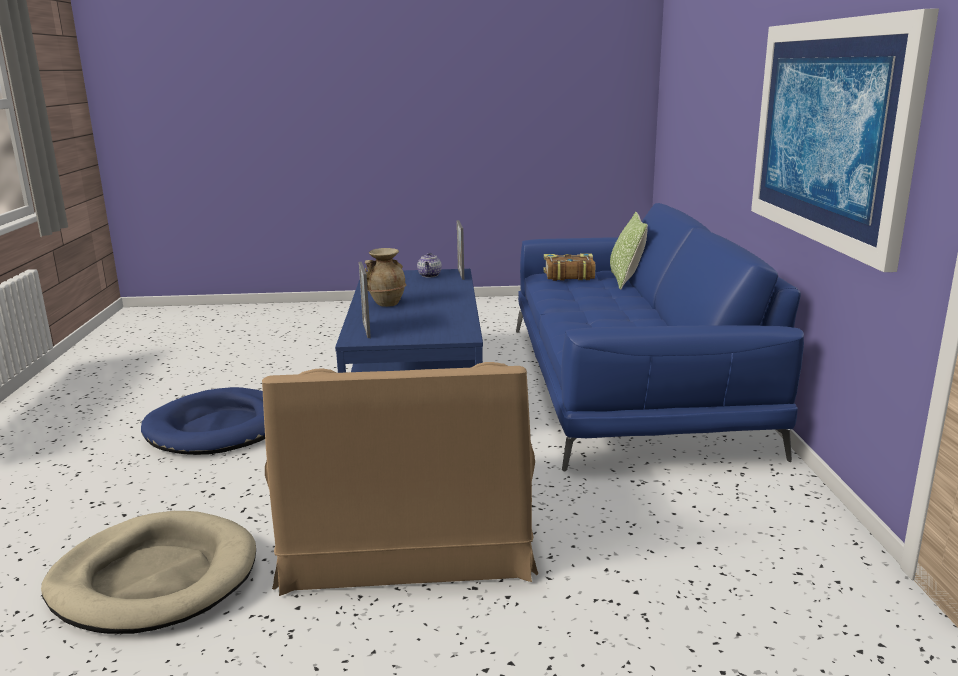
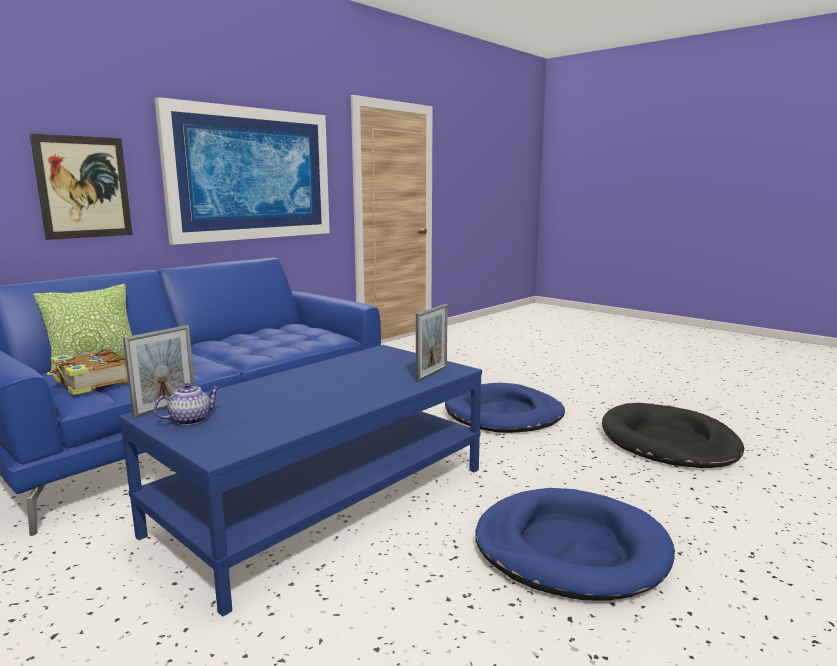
camera: 135 degrees left, 5 degrees down
(155, 578) = (668, 441): beige dog bed -> black dog bed
(386, 303) = (349, 395): beige vase -> none
(408, 526) = (504, 414): brown armchair -> blue dog bed
(734, 132) = (84, 187): none -> picture

